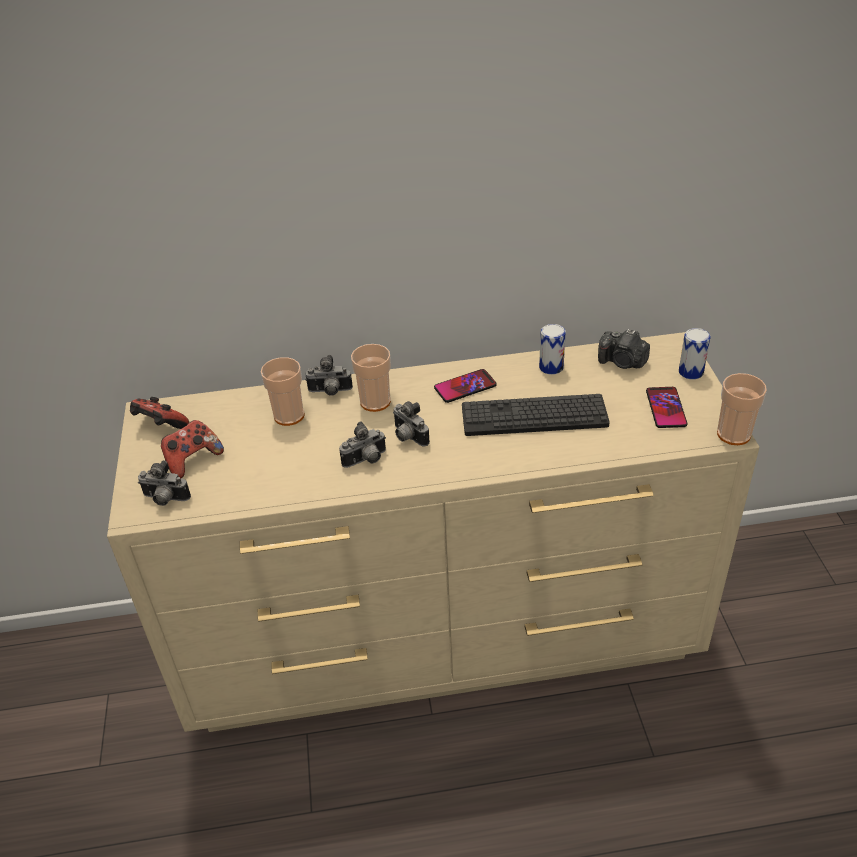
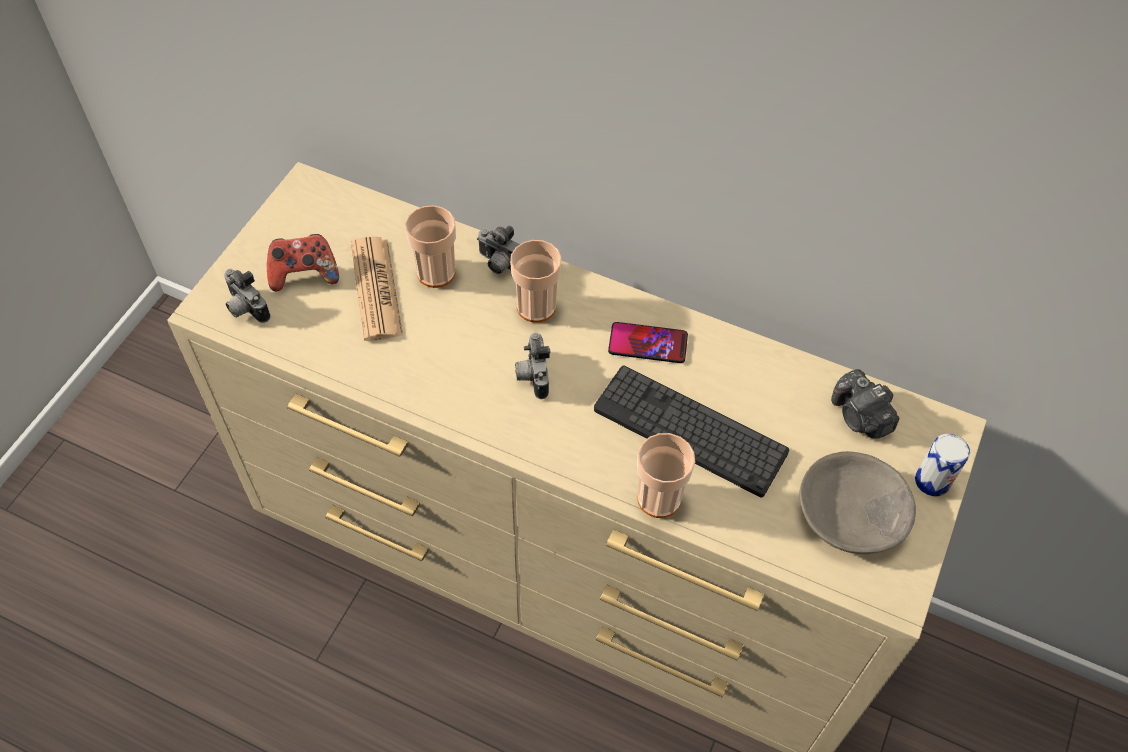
camera: 30 degrees right, 15 degrees up
(160, 427) = (305, 213): game controller -> none
(255, 443) = (376, 289): none -> newspaper
(366, 460) = (466, 379): camera -> none
(551, 367) = (768, 374): can -> none
(666, 408) = (853, 514): phone -> grey bowl
(733, 434) = (902, 602): cup -> cup (659, 498)

